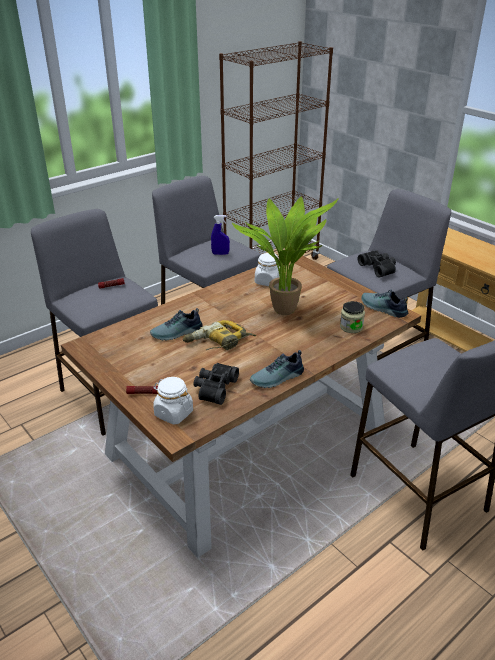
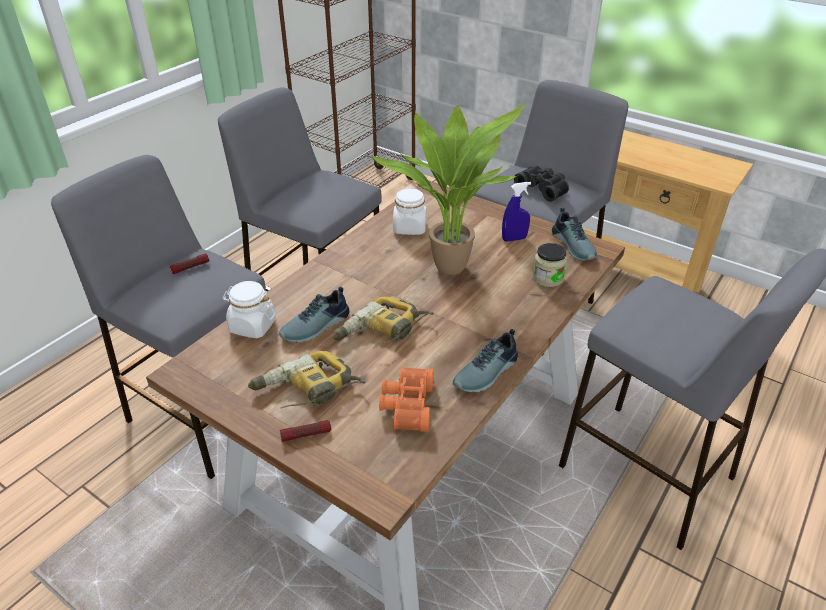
camera: 15 degrees left, 5 degrees up
(154, 368) = (306, 390): none -> power drill
(173, 413) = (364, 460): white jar -> white jar (252, 326)
(214, 388) = (406, 406): black binoculars -> orange binoculars
(220, 254) = (328, 196): blue spray bottle -> blue spray bottle (514, 239)
(383, 309) = (574, 245): shoe -> shoe turned 135 degrees counterclockwise

